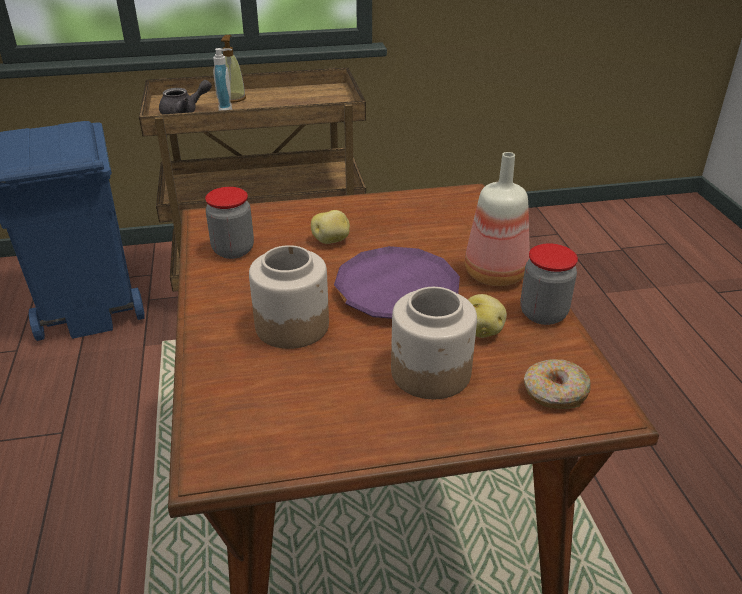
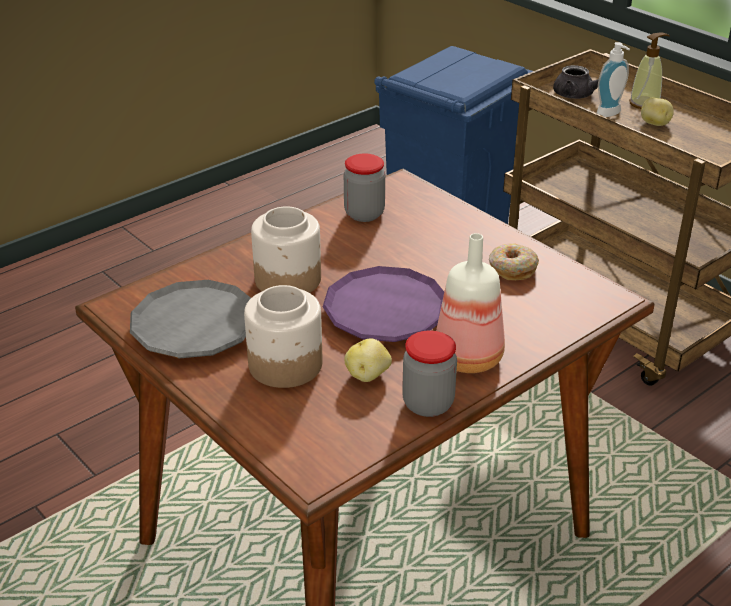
camera: 60 degrees right, 0 degrees up
(314, 413) = (195, 327): none -> grey plate
(331, 241) = (429, 253): potato -> potato (655, 124)
(554, 393) = (311, 438): donut -> donut (512, 269)

